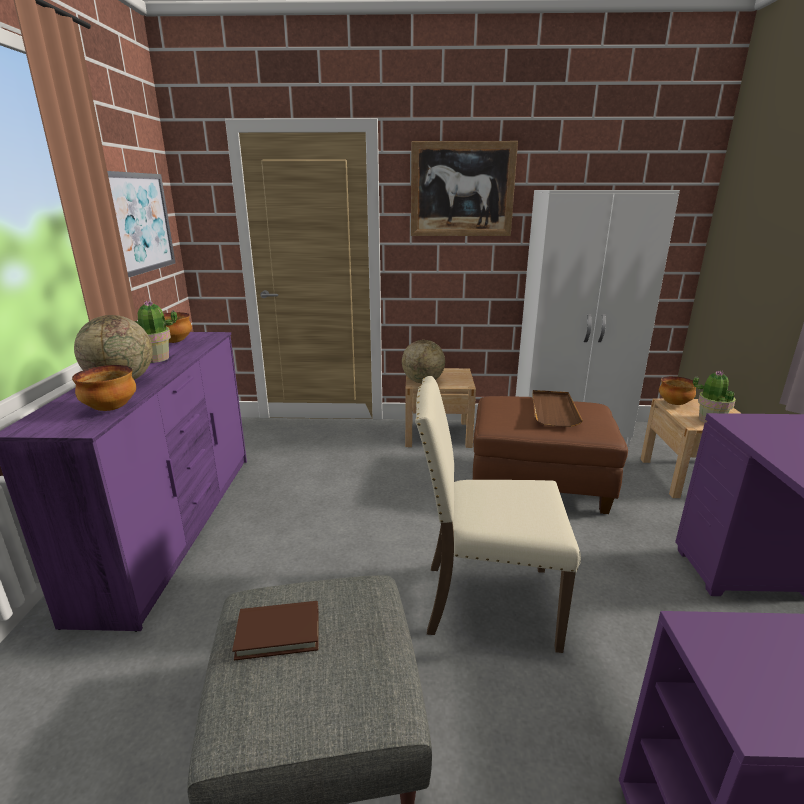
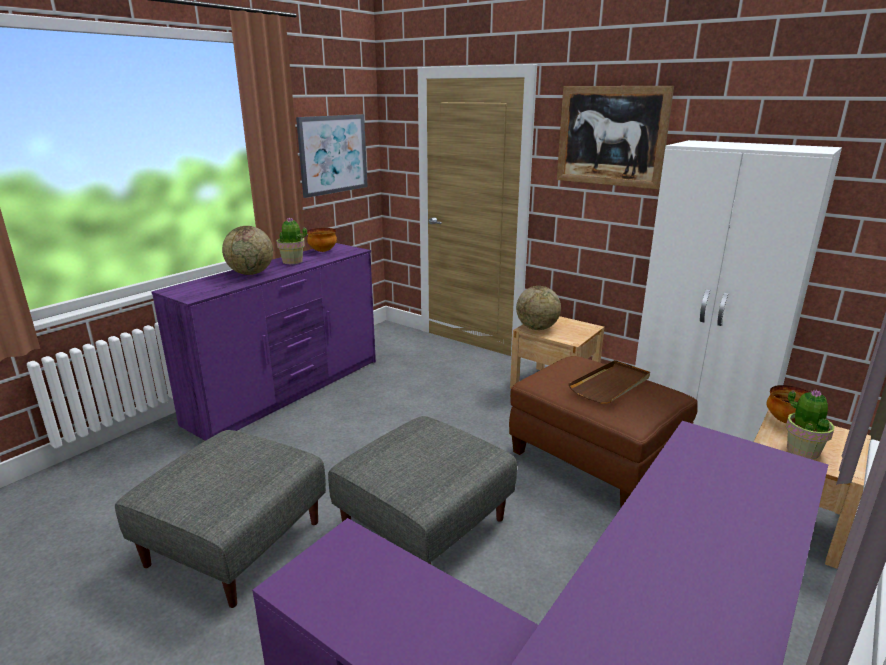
camera: 35 degrees right, 0 degrees up
(112, 409) = (220, 289): bowl -> none
(278, 633) = (218, 457): brown book -> none
(486, 602) = (424, 525): beige chair -> grey ottoman

